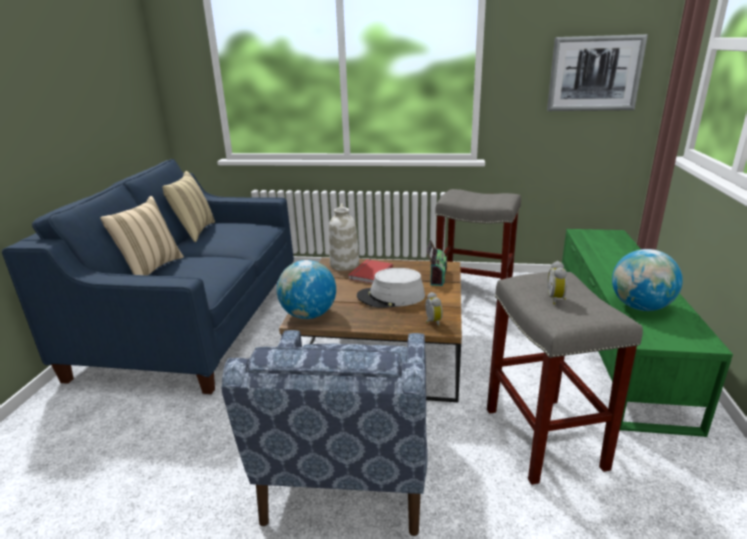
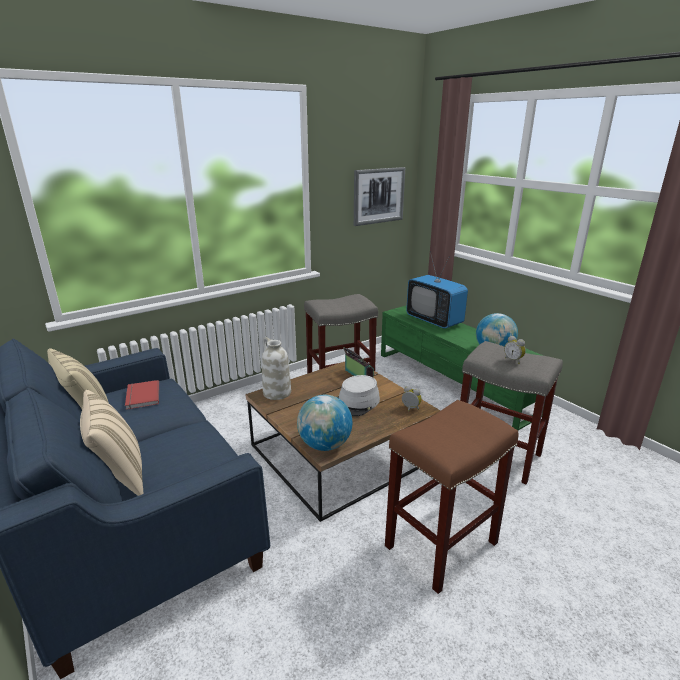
camera: 45 degrees left, 0 degrees up
(347, 471) = (441, 545): blue armchair -> brown stool
(369, 273) = (308, 391): red book -> red book (141, 396)
(617, 253) = (434, 321): none -> television

